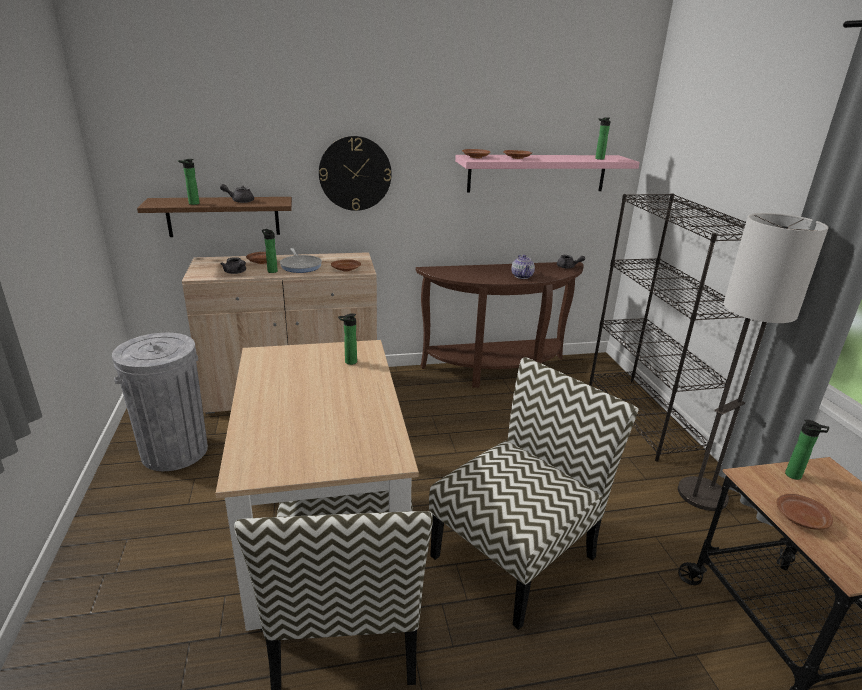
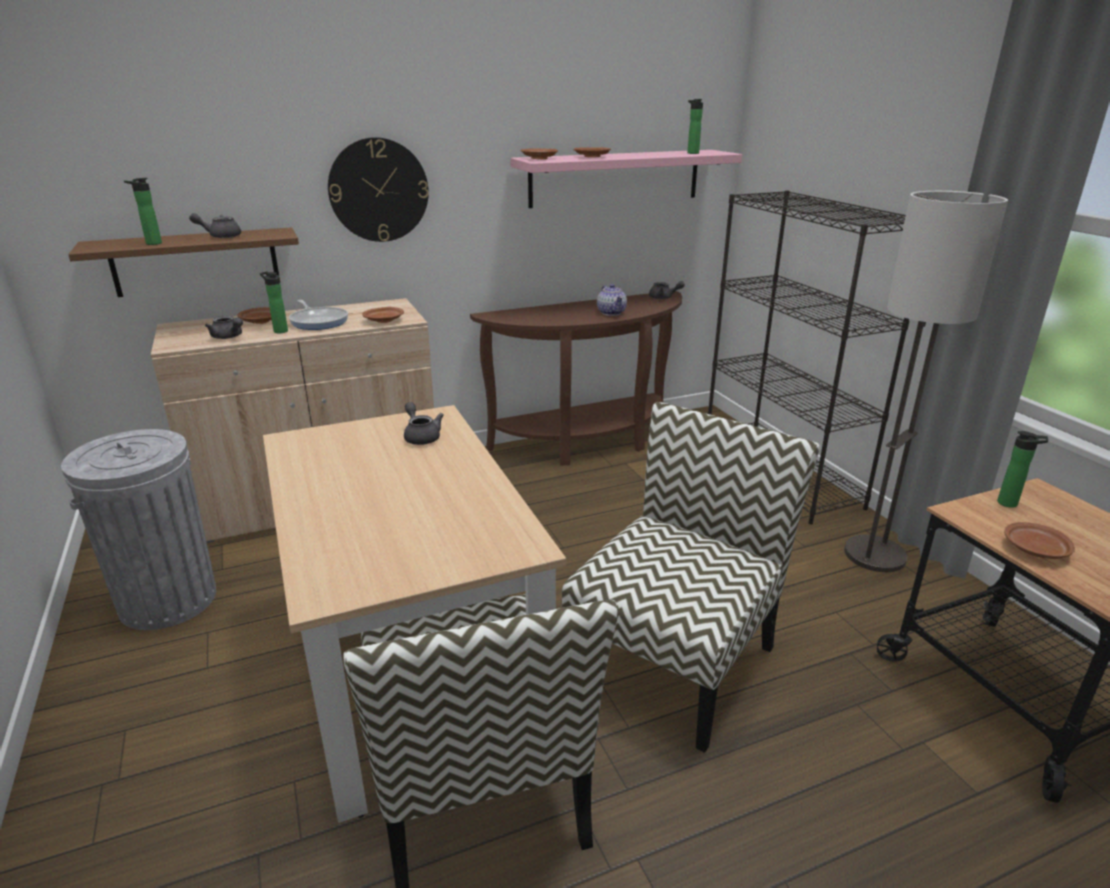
camera: 10 degrees left, 0 degrees up
(349, 362) = (421, 436): bottle -> grey teapot

